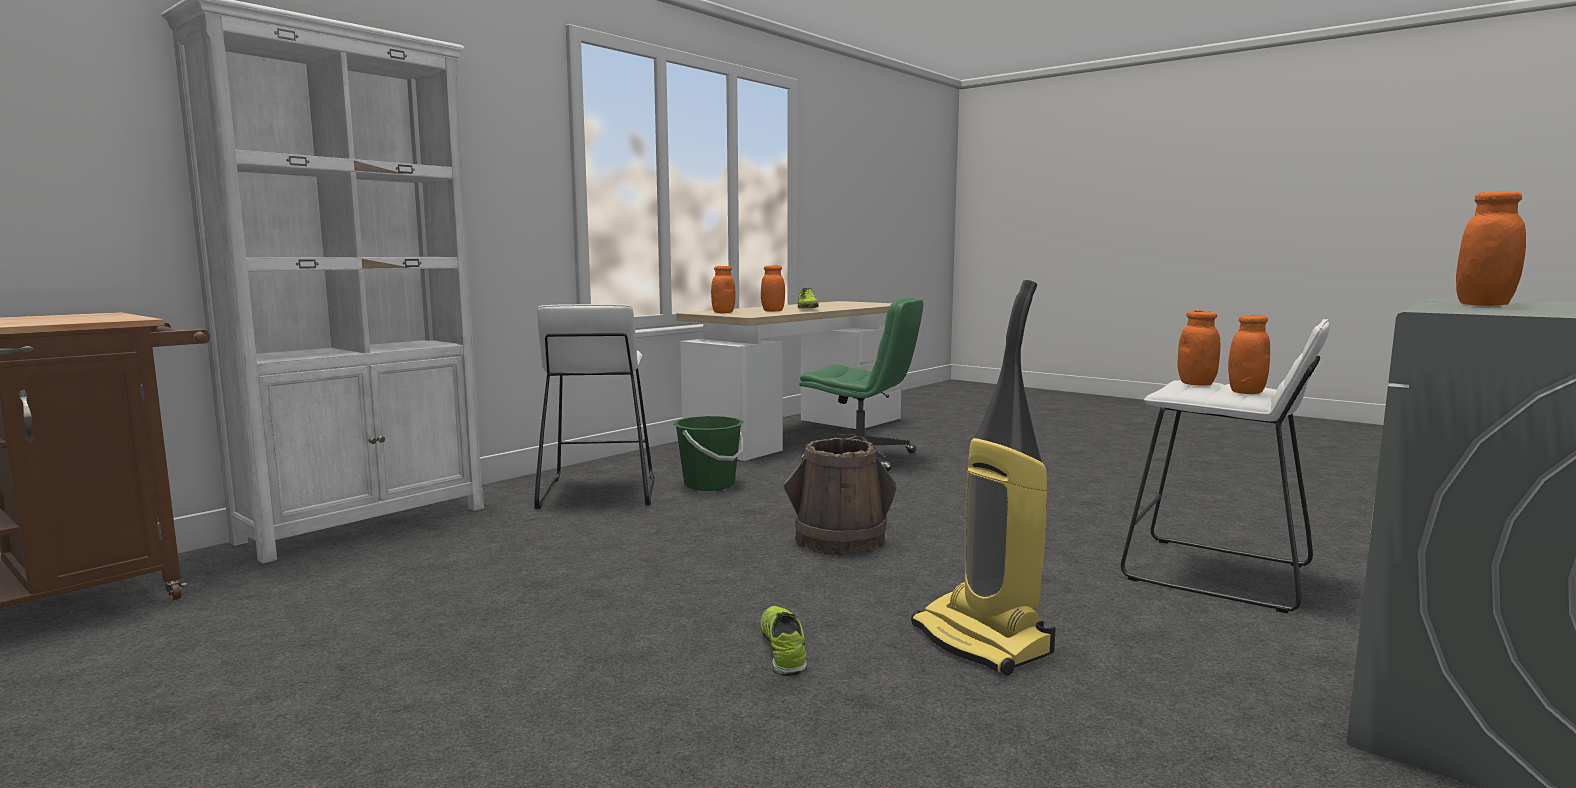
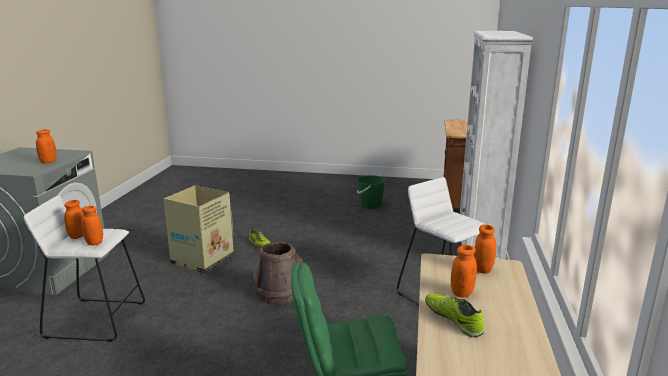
camera: 150 degrees right, 10 degrees up
(709, 485) = (400, 323): green bucket -> green bucket (370, 205)
(983, 641) = (201, 260): vacuum cleaner -> cardboard box

